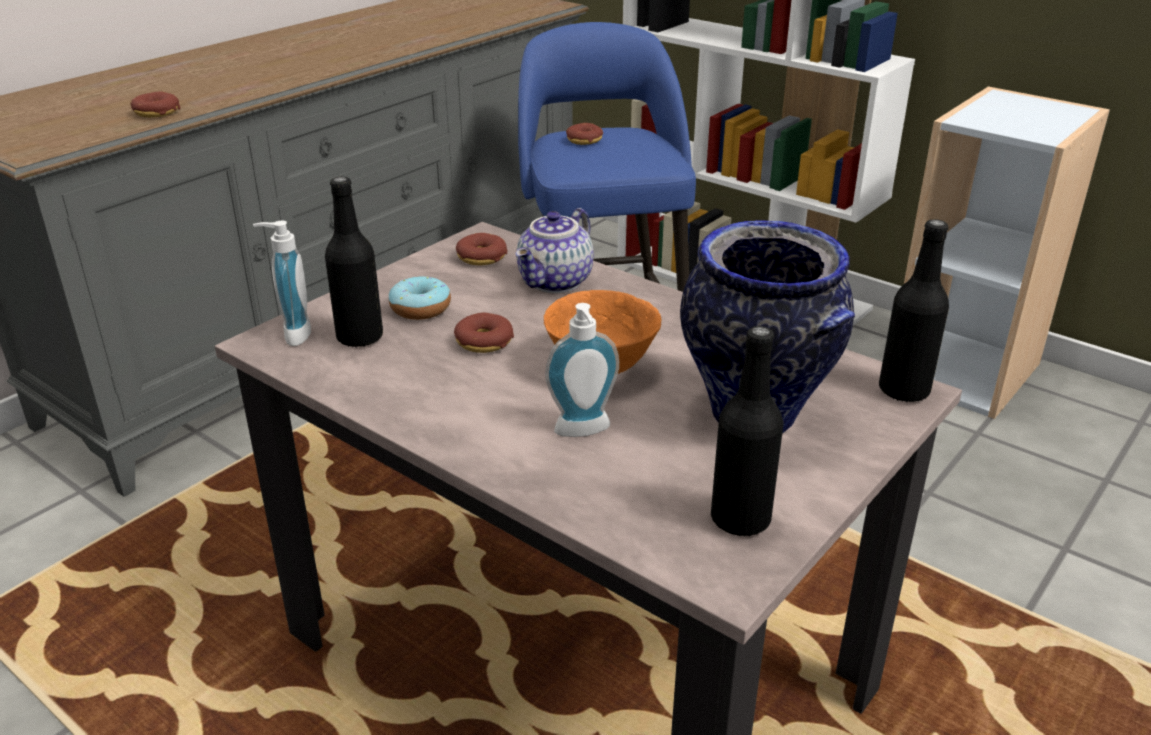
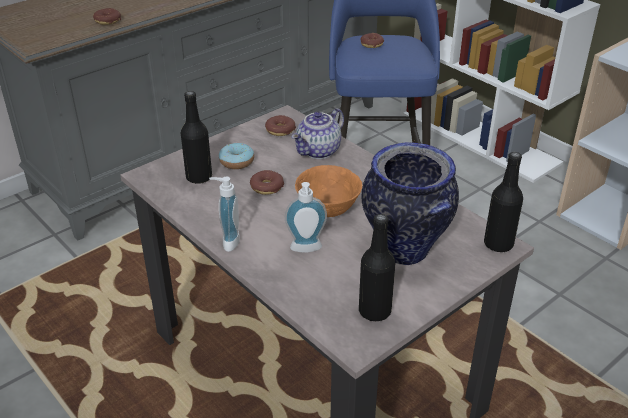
camera: 10 degrees right, 5 degrees up
(292, 334) = (162, 171): soap dispenser -> soap dispenser (227, 241)

